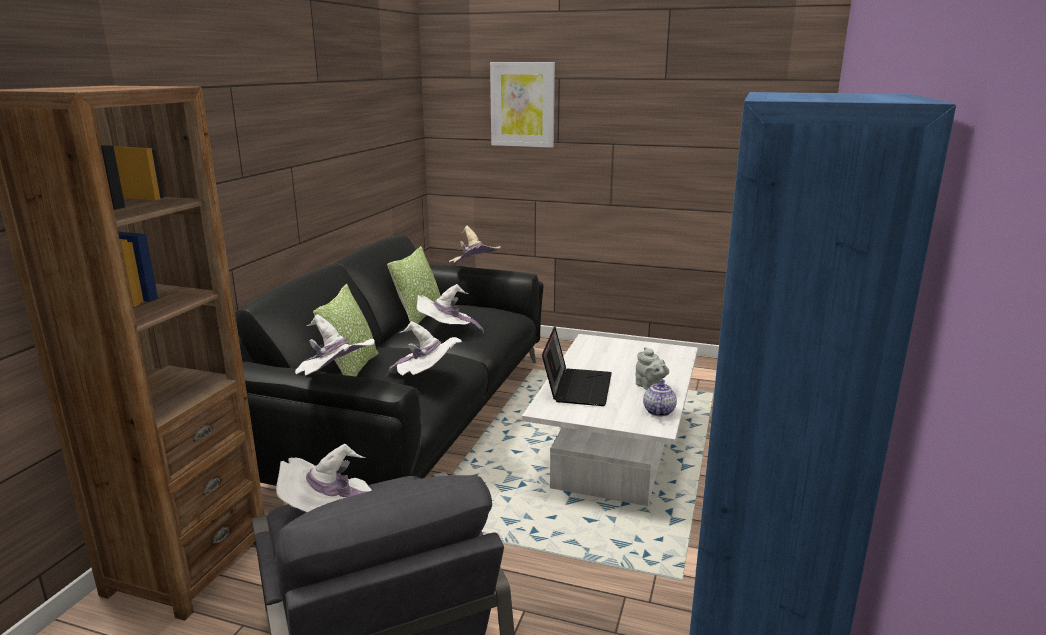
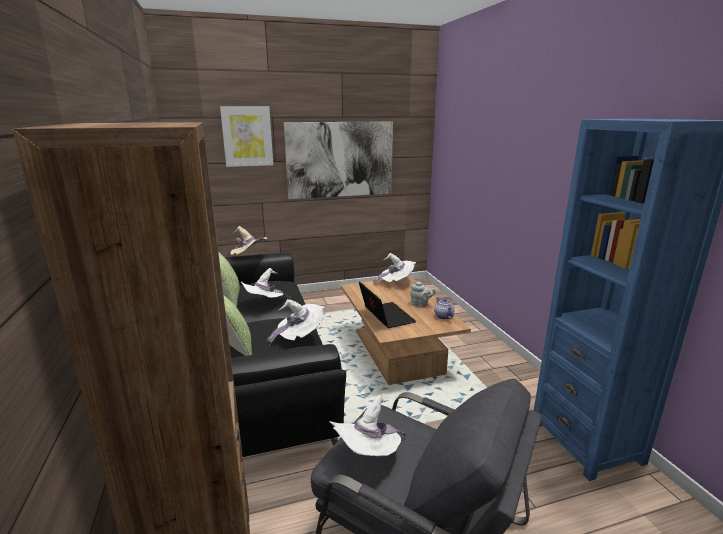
camera: 35 degrees left, 0 degrees up
(335, 380) = (277, 357): white hat -> white hat (396, 283)
(615, 452) = (397, 351): white coffee table -> brown coffee table
(655, 146) = (340, 159): none -> picture

